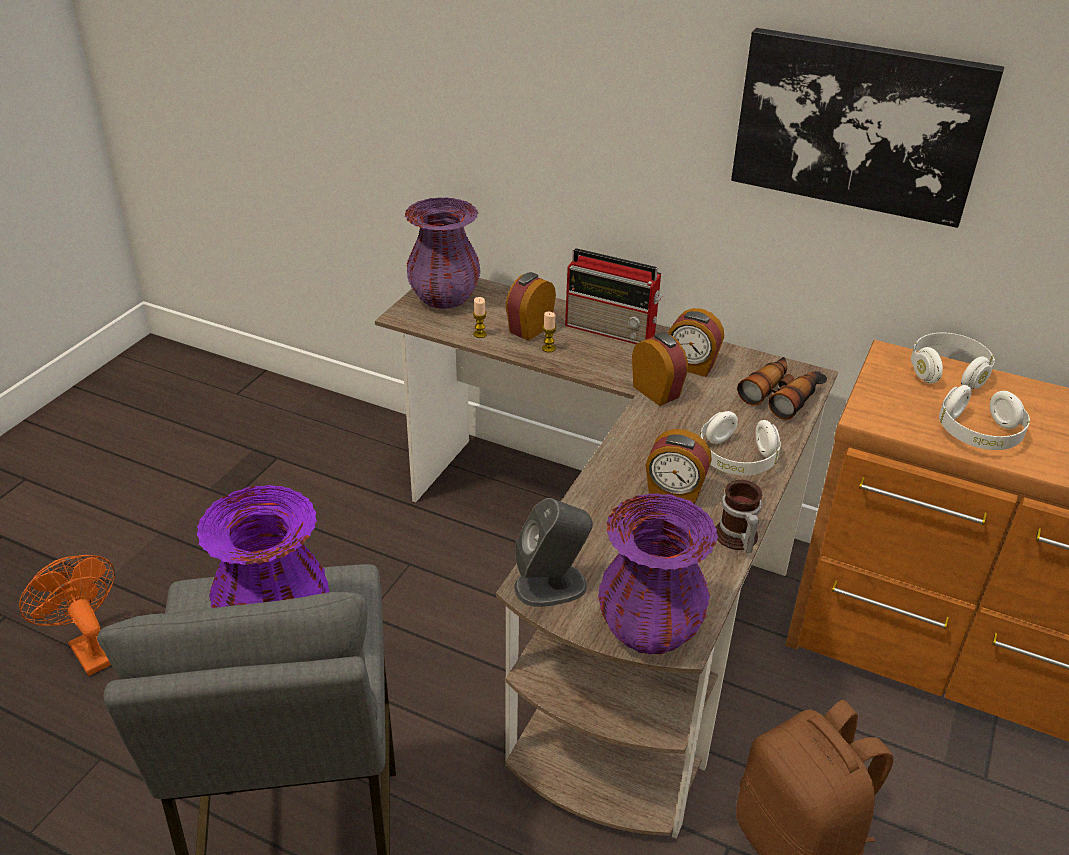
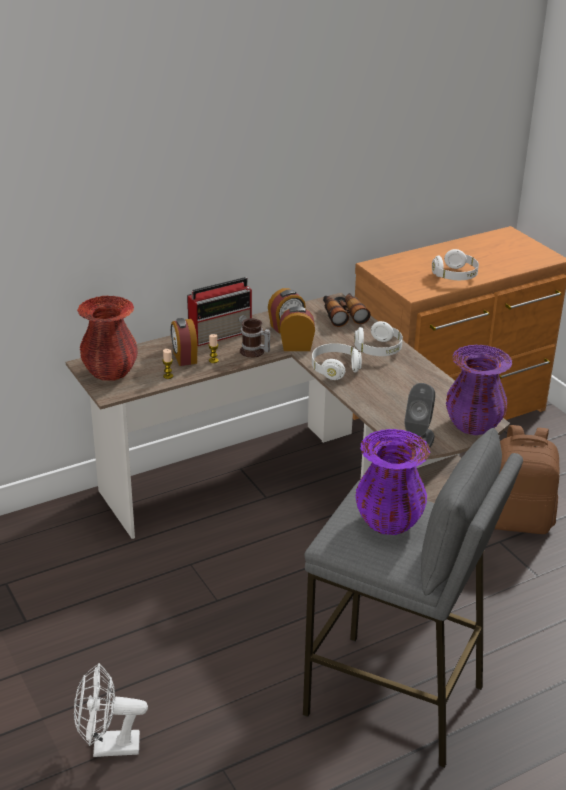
camera: 55 degrees left, 5 degrees down
(89, 648) = (108, 747): orange fan -> white fan
(445, 298) = (110, 372): purple vase -> red vase
(674, 493) = (385, 378): alarm clock -> none
(735, 538) = (435, 376): mug -> mug (253, 352)
(858, 125) = (326, 145): picture -> none
(947, 373) = (404, 260): white headphones -> white headphones (335, 369)

